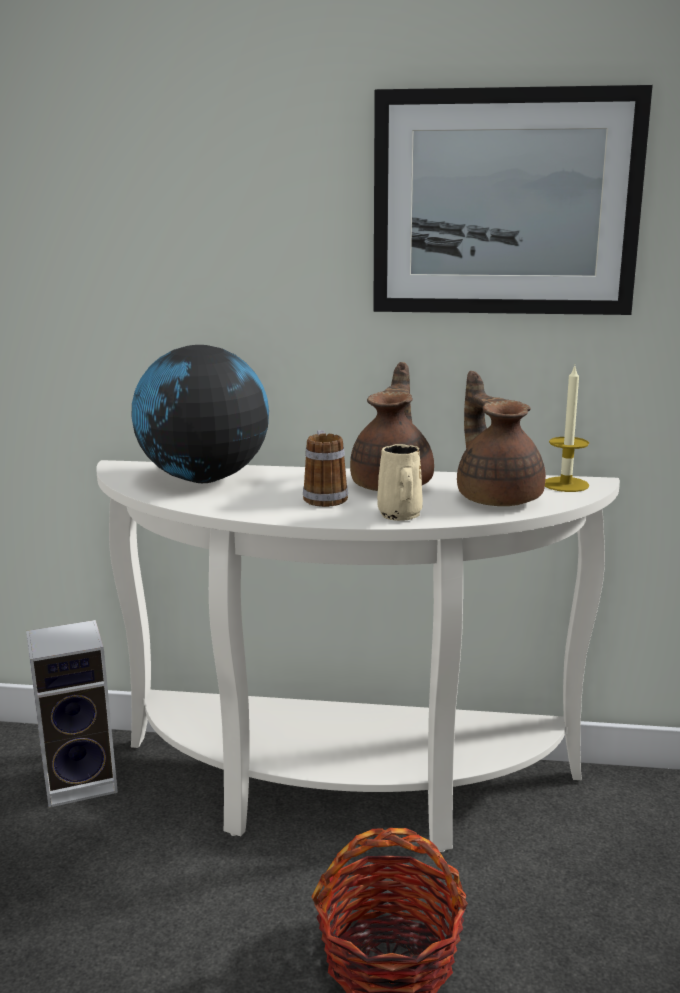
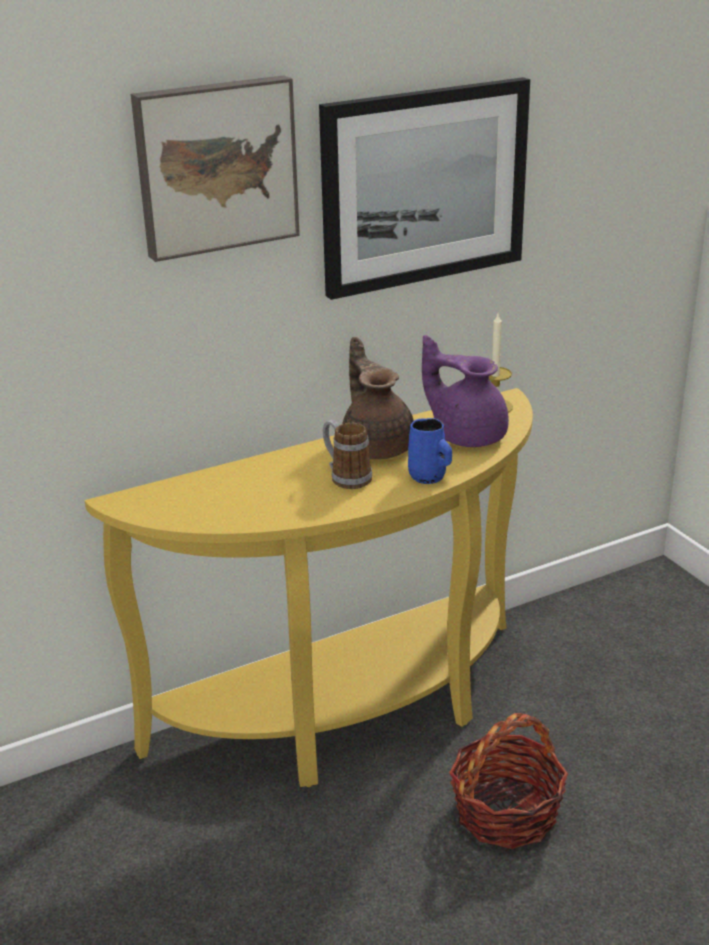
camera: 35 degrees left, 10 degrees up
(83, 780) = (131, 806): speaker -> none
(203, 479) = (219, 491): globe -> none
(257, 144) = (215, 166): none -> picture
(343, 793) = (355, 714): white console table -> yellow console table
(400, 516) = (428, 477): beige mug -> blue mug
(497, 497) = (467, 435): brown teapot -> purple teapot

